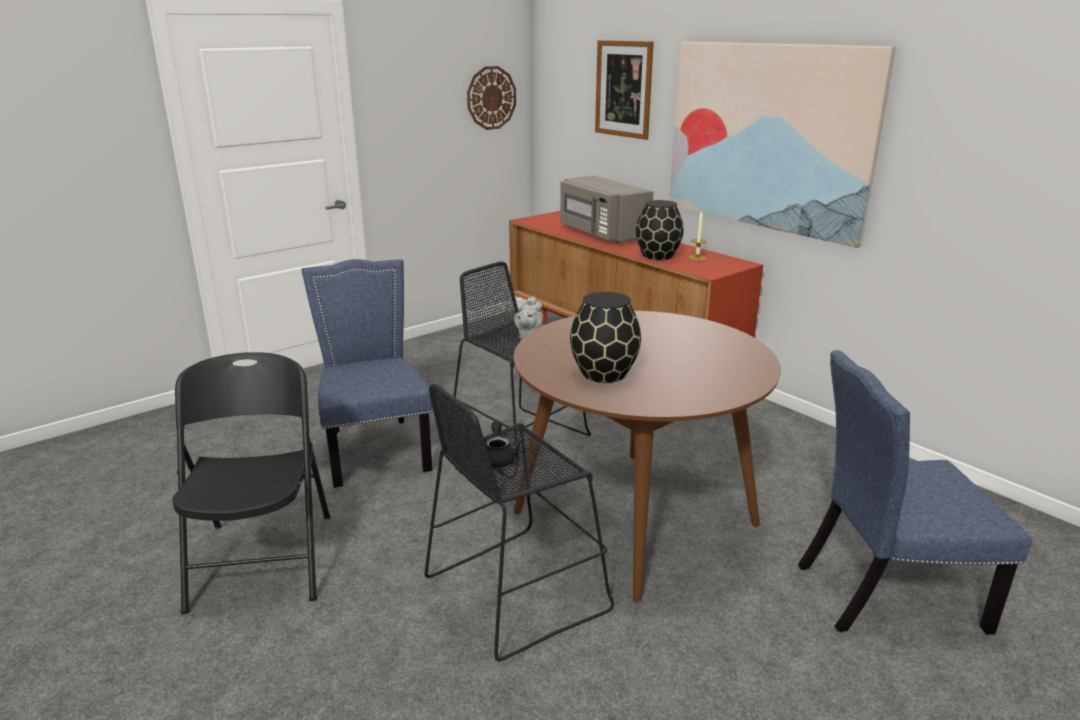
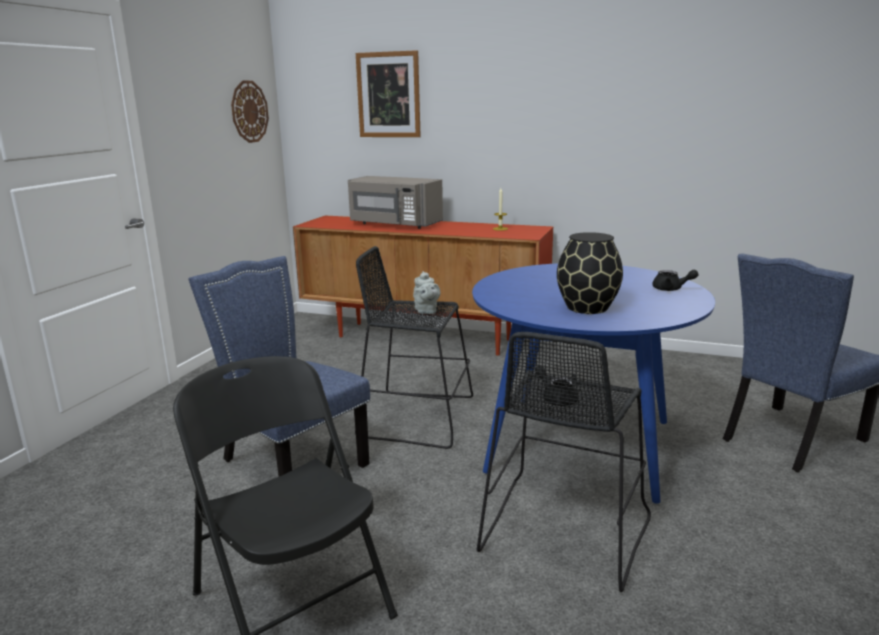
camera: 30 degrees left, 5 degrees down
(635, 518) = (580, 446): brown dining table -> blue dining table
(657, 256) = (468, 232): black vase -> none
(734, 374) = (671, 289): none -> black teapot
(768, 137) = (543, 121): picture -> none

